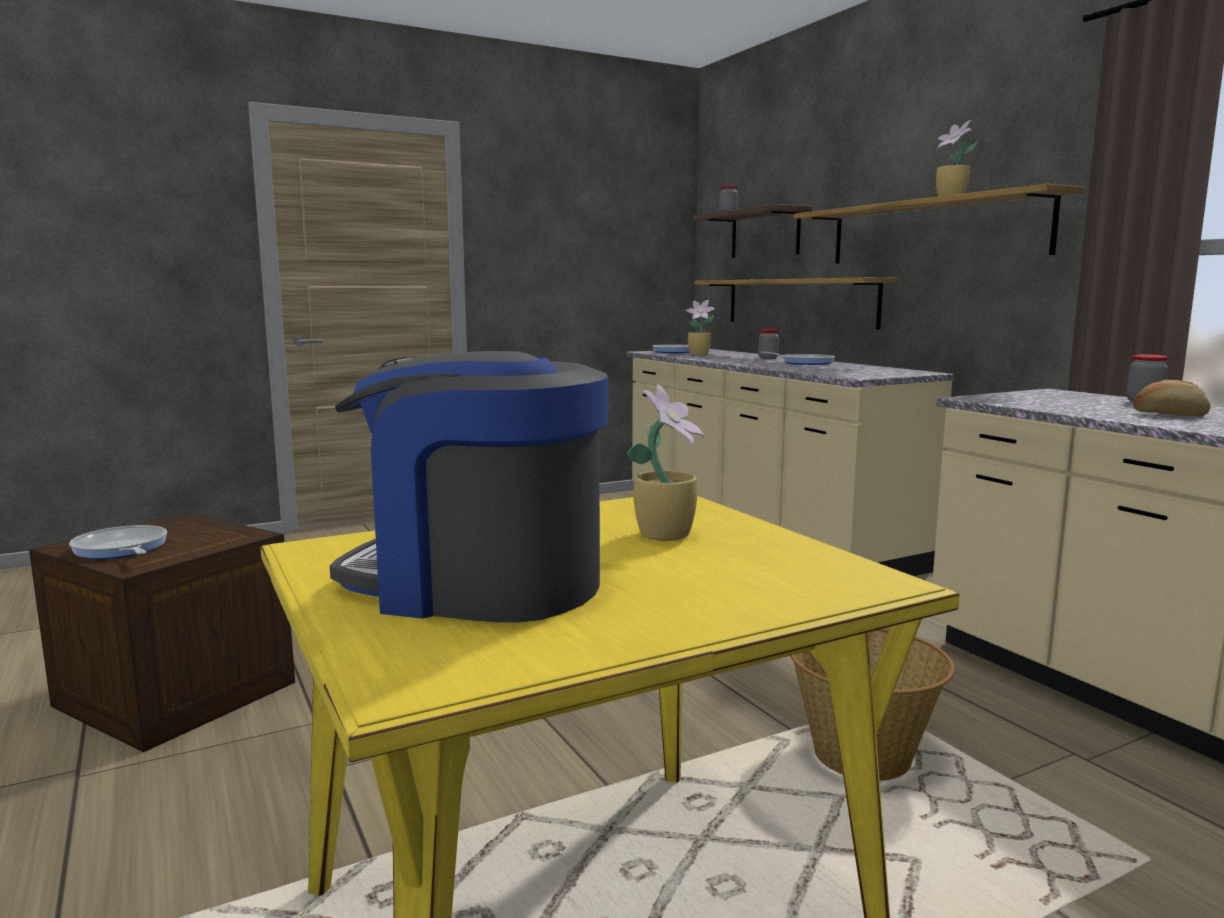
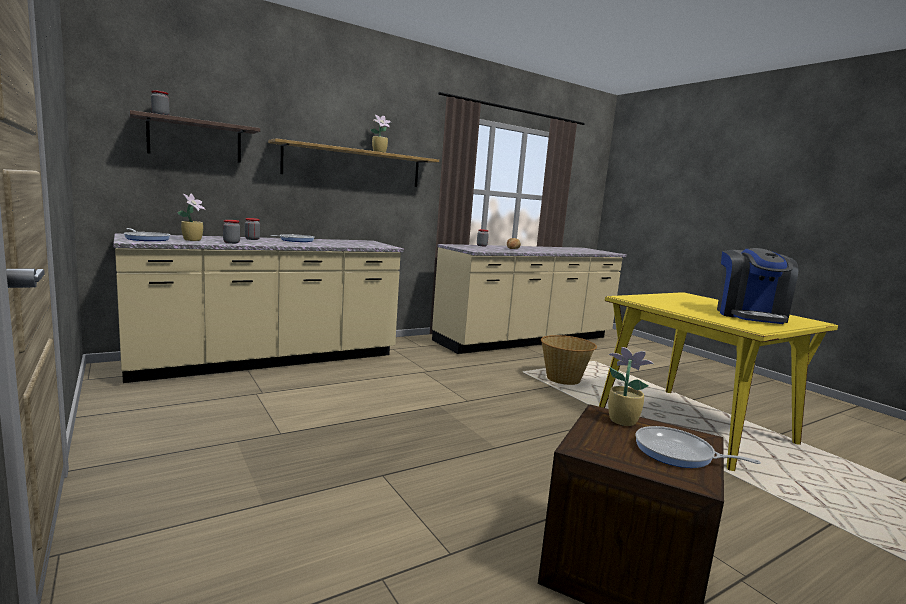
camera: 95 degrees left, 0 degrees up
(121, 549) = (678, 453): frying pan -> frying pan turned 75 degrees clockwise
(666, 534) = (672, 301): potted plant -> potted plant (621, 420)
(704, 358) = (231, 243): none -> jar
(798, 302) = (242, 197): shelf -> none

